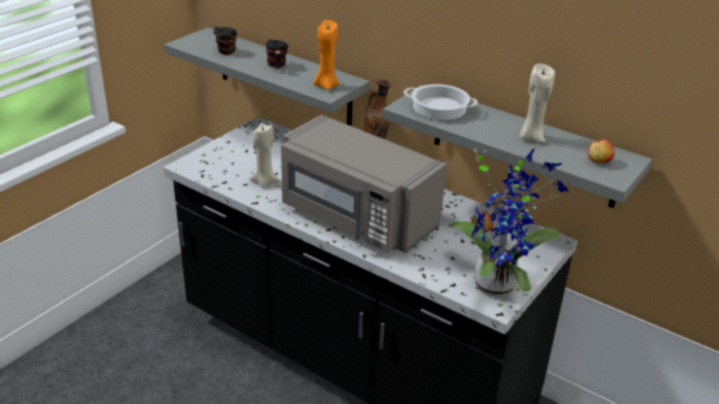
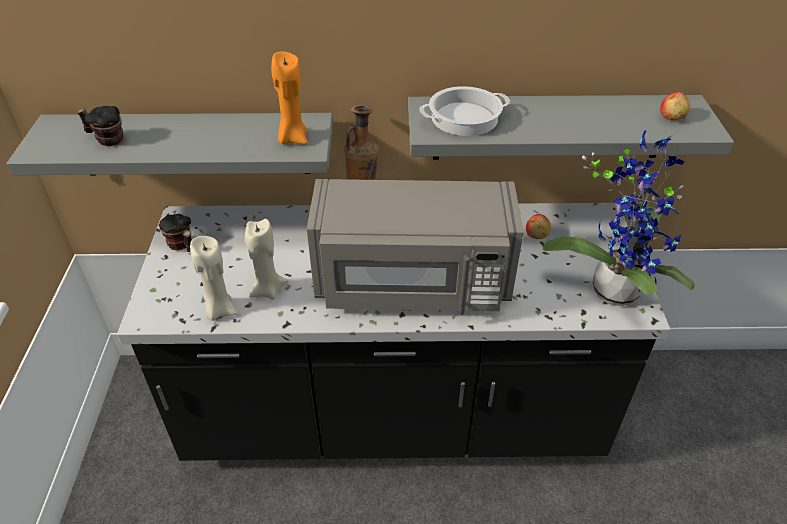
camera: 35 degrees left, 10 degrees up
(276, 66) = (203, 137): mug -> mug (182, 246)
(531, 137) = (587, 116): beige candle -> beige candle (219, 310)

